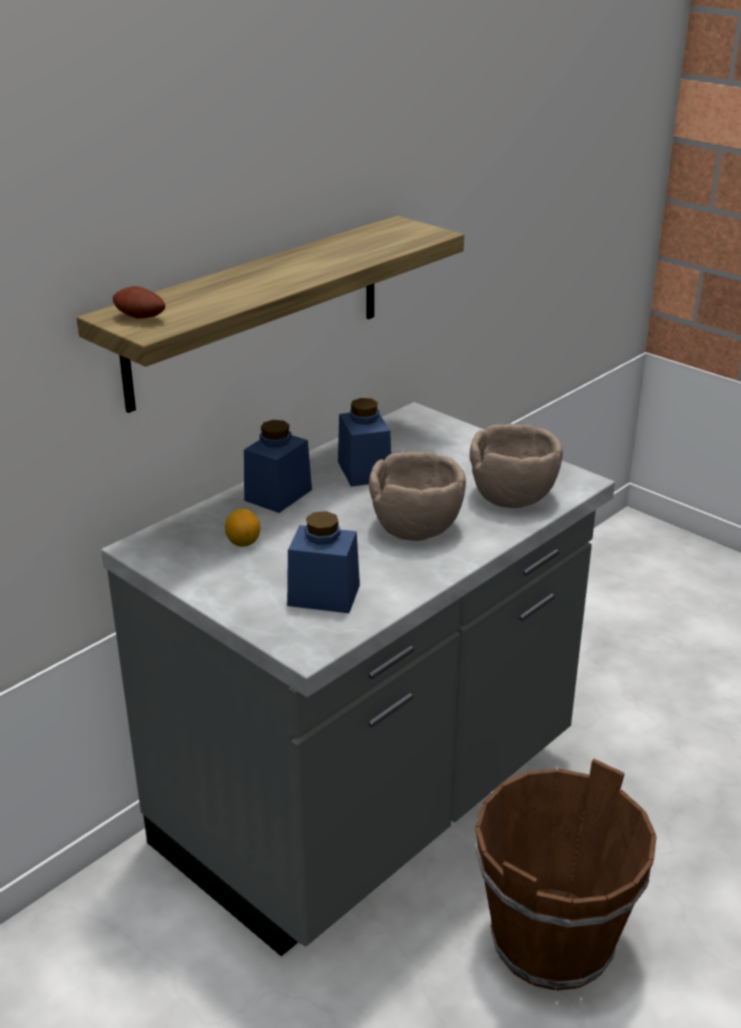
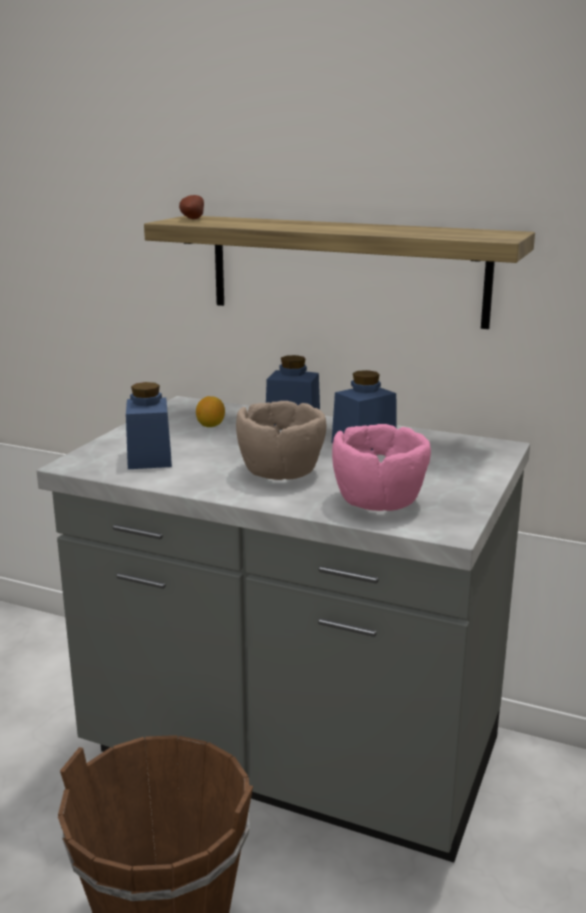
camera: 70 degrees right, 10 degrees down
(513, 496) = (379, 503): brown bowl -> pink bowl

